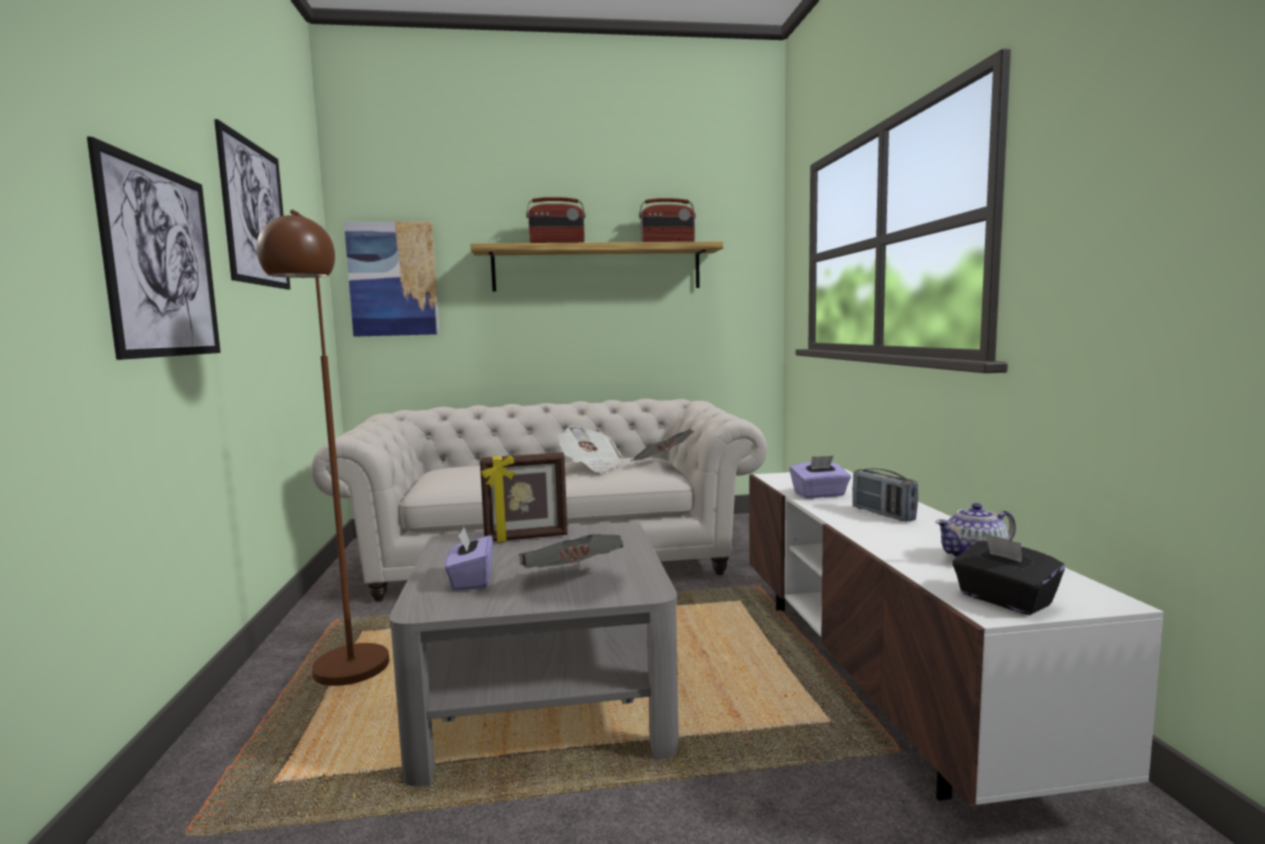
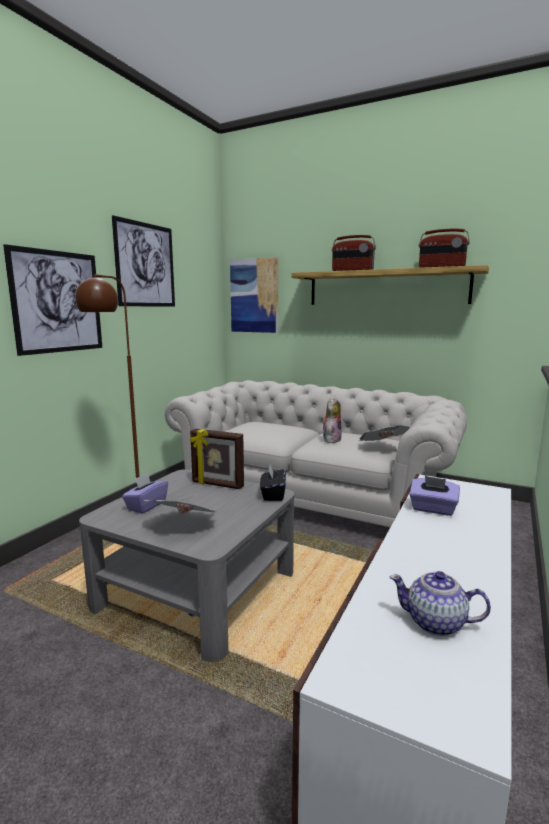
camera: 35 degrees right, 5 degrees up
(591, 467) = (331, 439): newspaper -> plush toy
(883, 514) = (447, 546): radio -> none
(1004, 600) = (370, 675): black tissue box -> black tissue box (273, 494)

